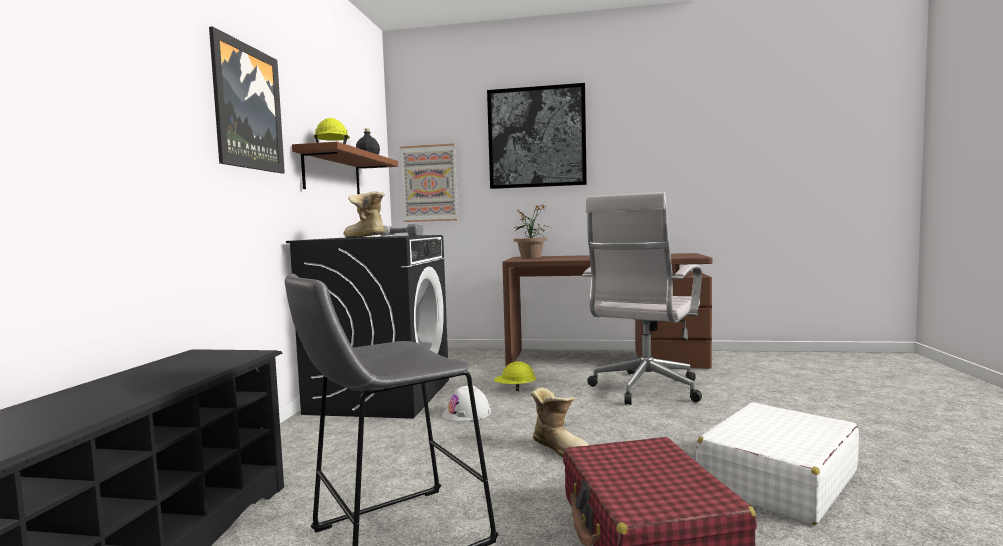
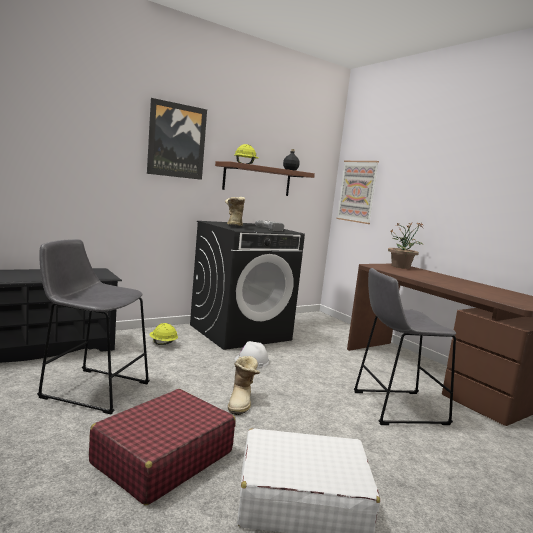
camera: 45 degrees right, 5 degrees up
(515, 389) = (312, 363): yellow hard hat -> yellow hard hat (163, 343)
(536, 137) = (438, 160): picture -> none
(644, 390) = (394, 407): white office chair -> grey stool

